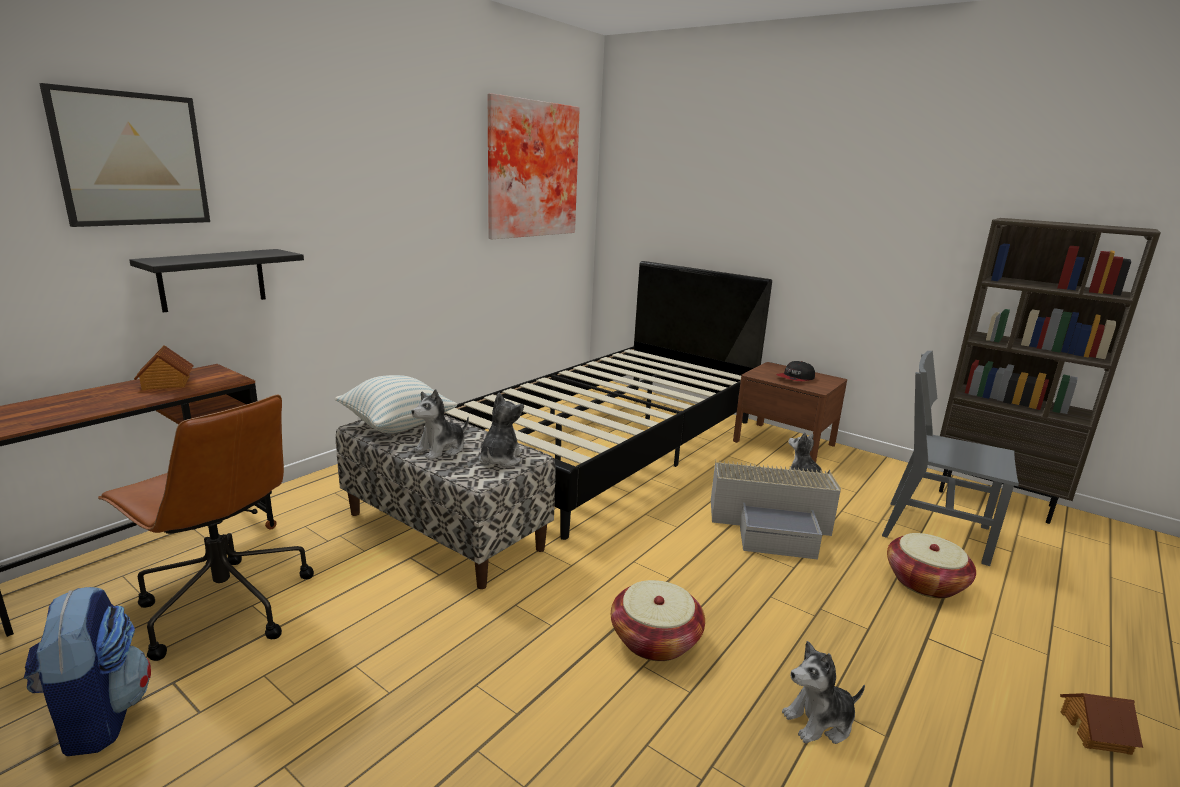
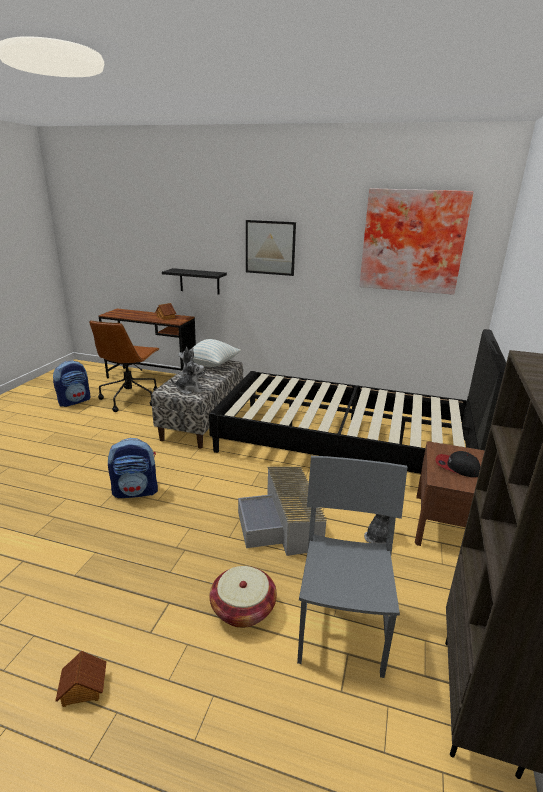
camera: 70 degrees right, 5 degrees up
(132, 159) = (176, 230): picture -> picture (270, 247)
(655, 639) = (136, 491): basket -> backpack
(819, 722) = (83, 549): plush toy -> none

